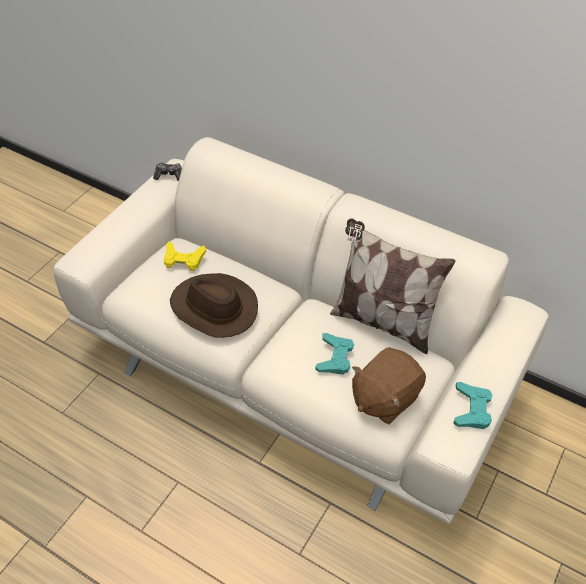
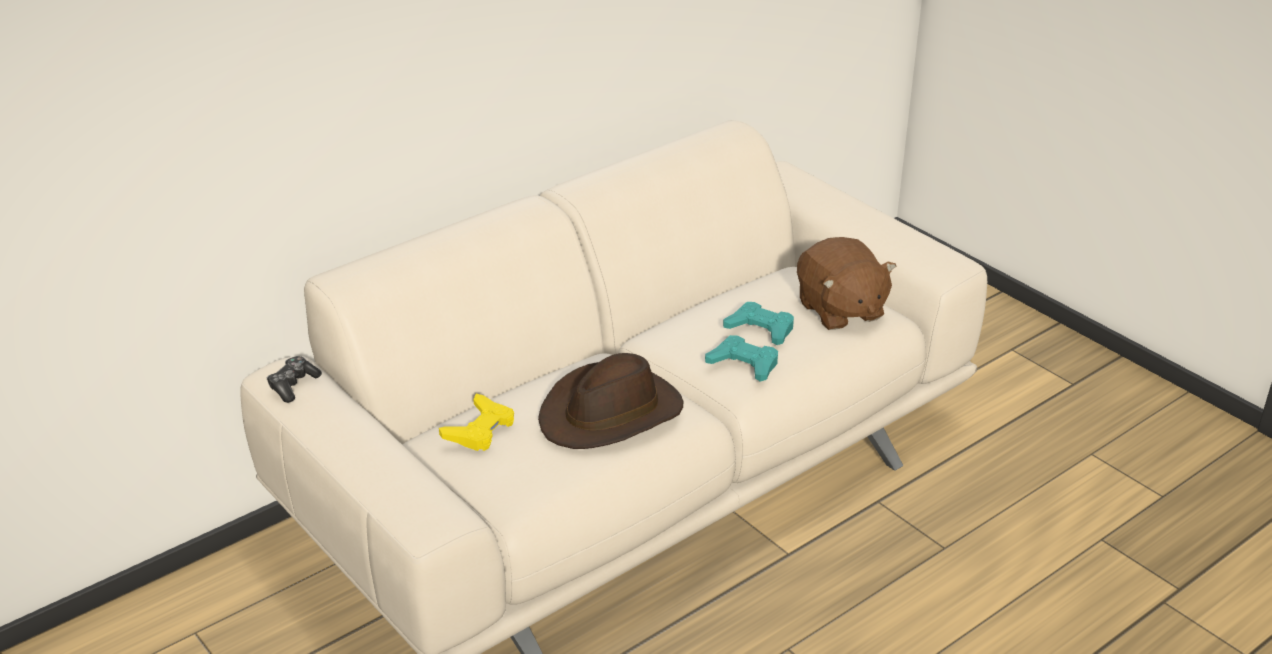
camera: 70 degrees left, 15 degrees down
(382, 321) = (707, 290): pillow -> none
(472, 409) = (901, 239): turquoise game controller -> turquoise game controller (744, 364)

